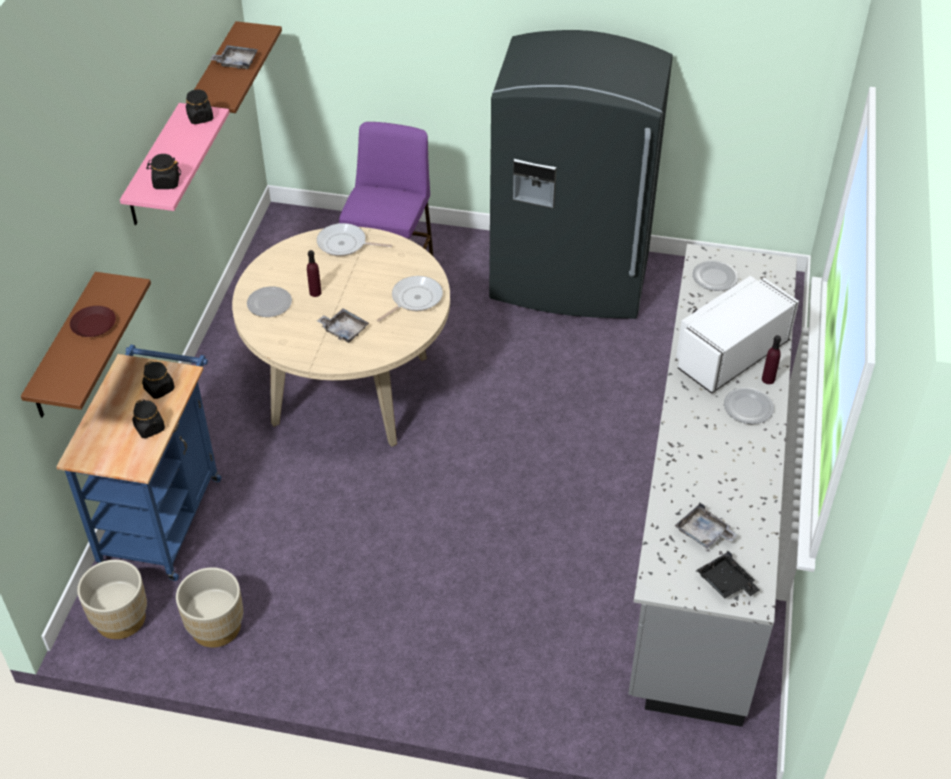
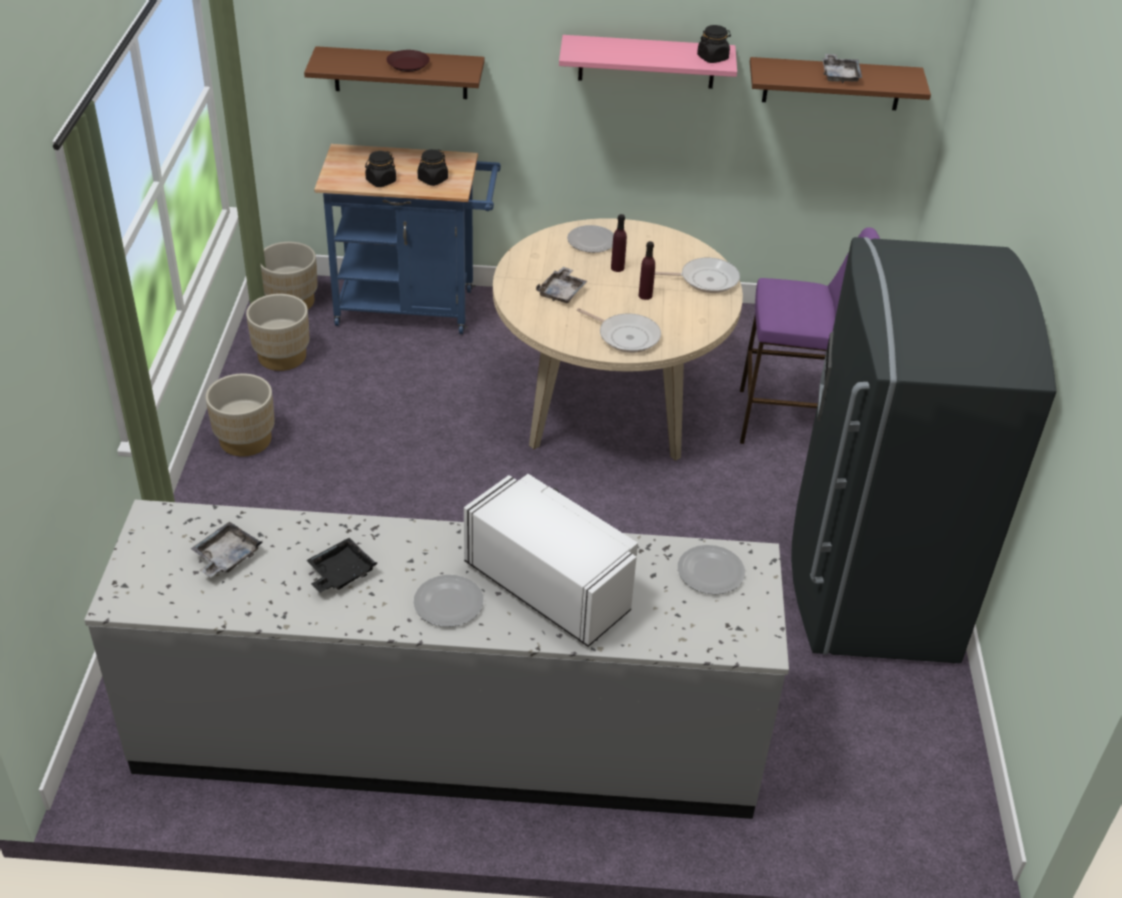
camera: 80 degrees right, 5 degrees down
(166, 183) = (595, 52): black jar -> none
(343, 656) = (245, 440): none -> beige planter
(345, 244) = (705, 279): frying pan -> frying pan turned 90 degrees clockwise
(726, 583) = (148, 576): black tray -> black tray (340, 573)
(768, 379) = (507, 625): purple bottle -> purple bottle (645, 295)

